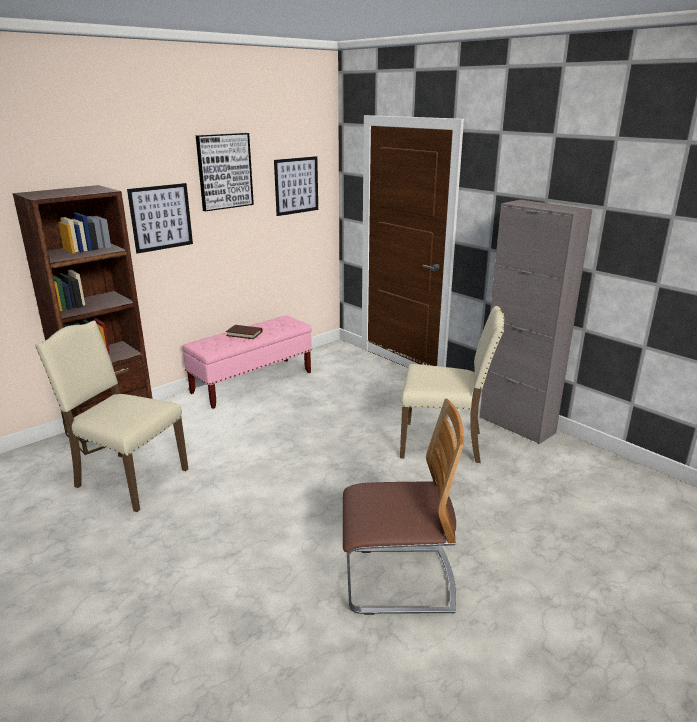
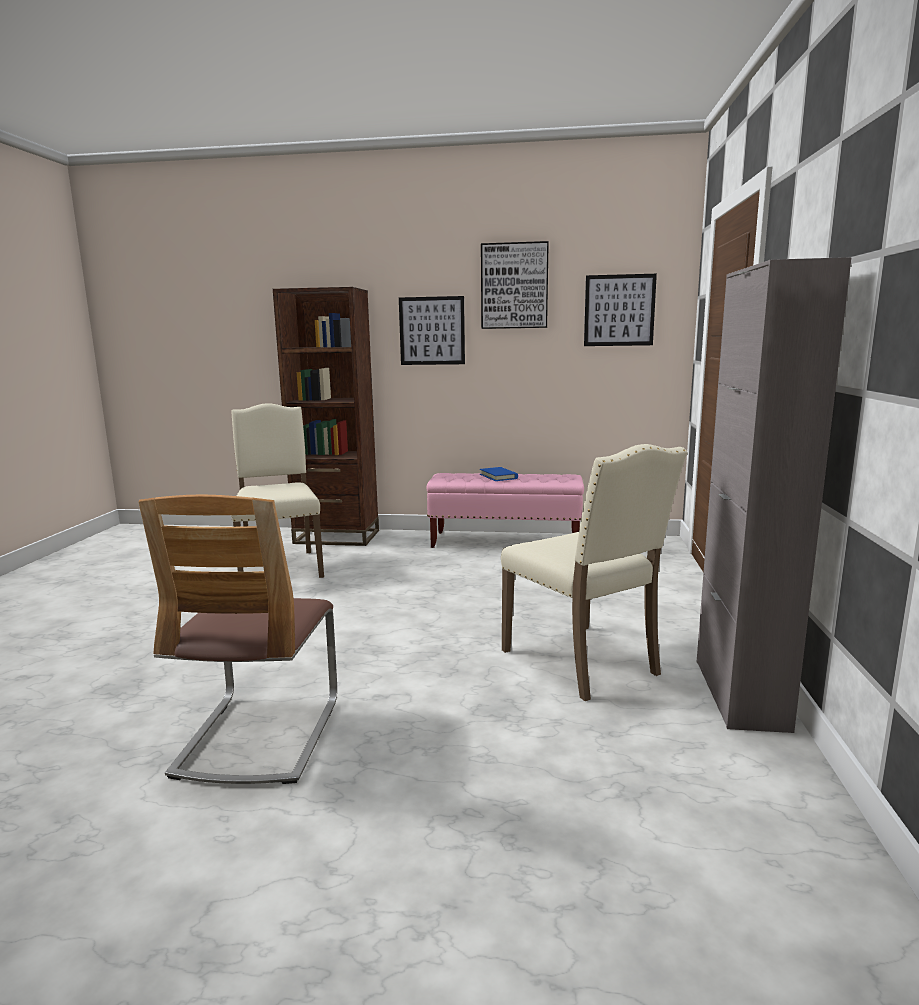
camera: 50 degrees right, 10 degrees down
(244, 334) = (498, 476): brown book -> blue book
(398, 580) = (259, 736): chair -> chair turned 45 degrees clockwise

